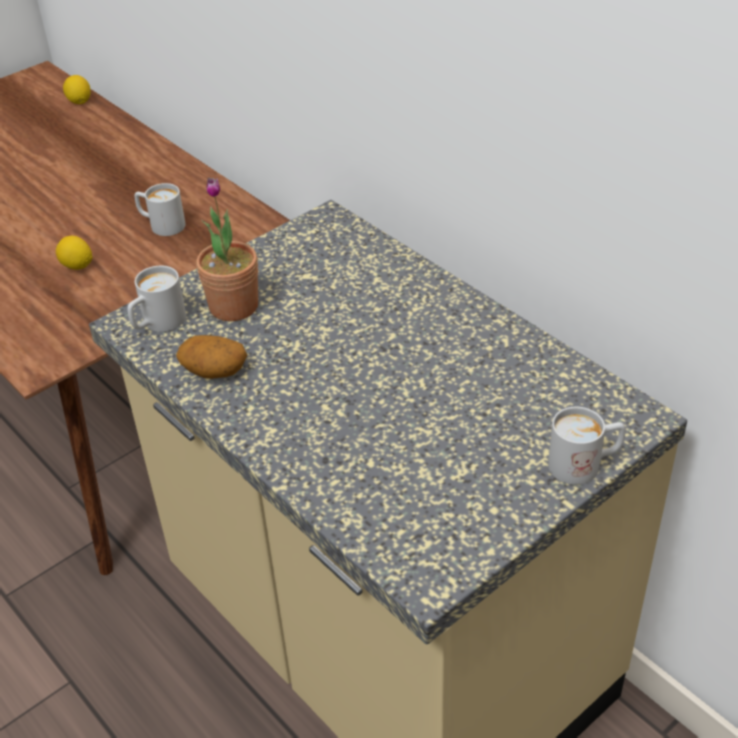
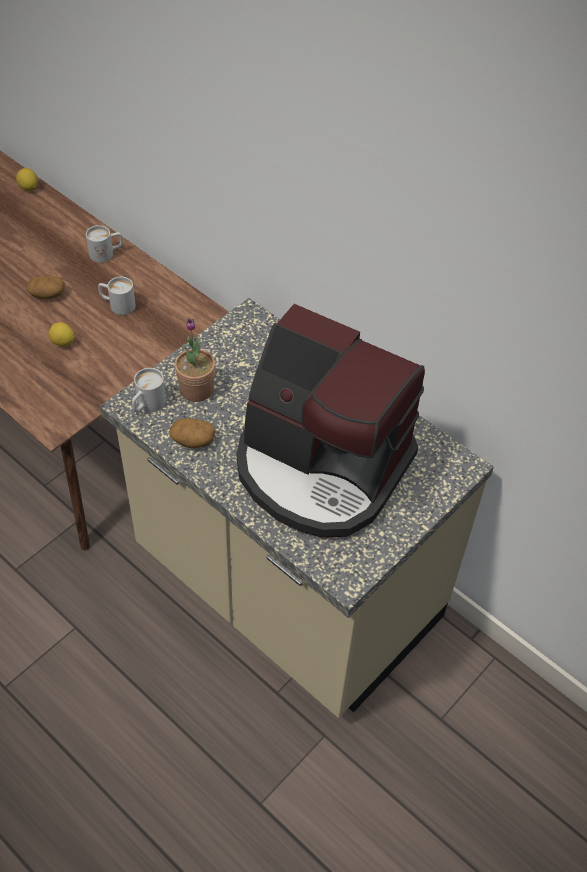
camera: 10 degrees left, 10 degrees up
(71, 212) = (47, 294): none -> potato
(406, 412) = (321, 467): none -> coffee machine
(585, 464) = (433, 500): white mug -> white mug (106, 253)

